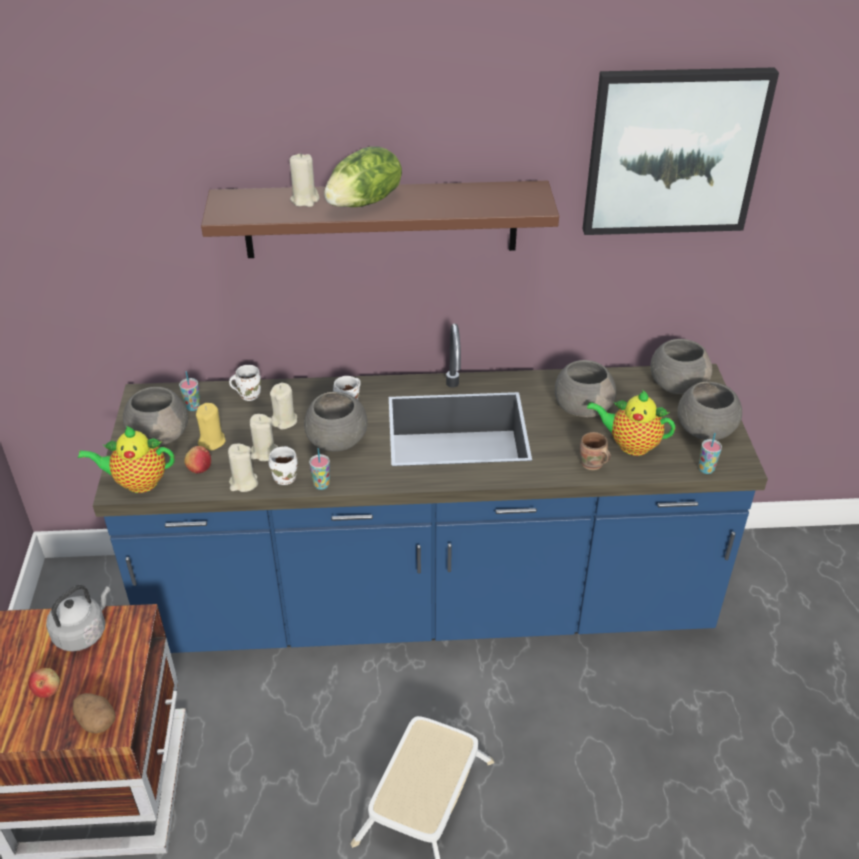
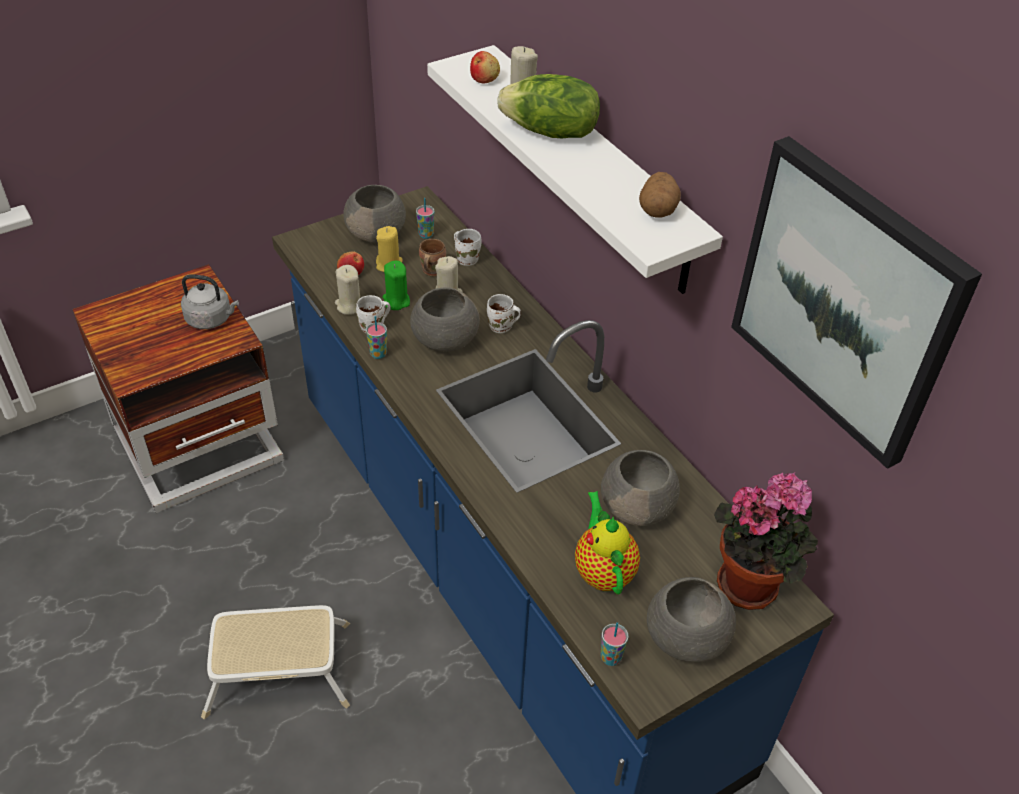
camera: 60 degrees right, 5 degrees up
(47, 689) = (149, 328): apple -> apple (484, 79)
(96, 721) = (132, 368): potato -> potato (657, 209)
(137, 482) = (312, 247): teapot -> none
(264, 453) = (396, 301): beige candle -> green candle
(381, 219) = (592, 169): brown shelf -> white shelf
(592, 465) = (543, 546): brown mug -> brown mug (431, 271)
(676, 385) = (752, 583): grey bowl -> potted plant

